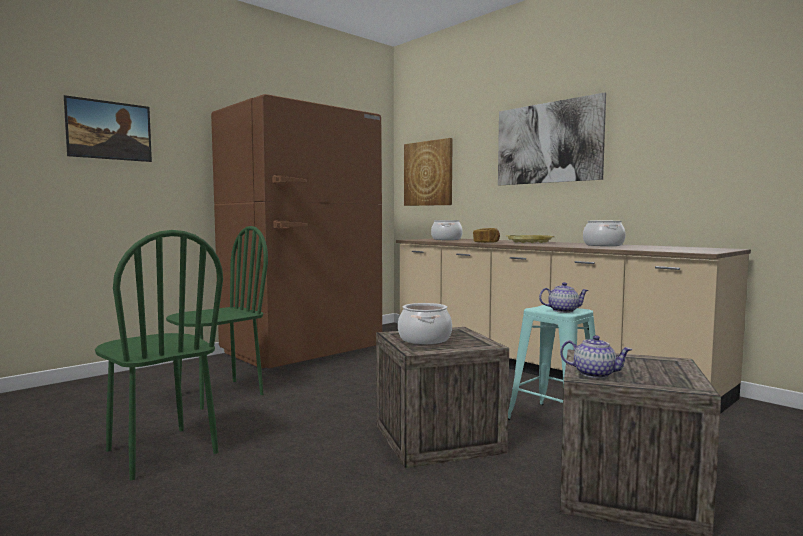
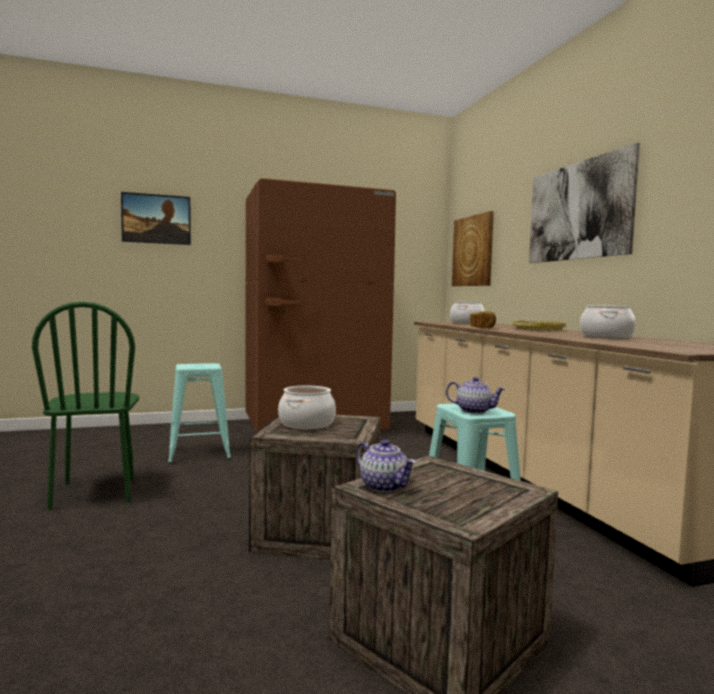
camera: 25 degrees right, 0 degrees up
(220, 394) = (199, 454): green chair -> turquoise stool

